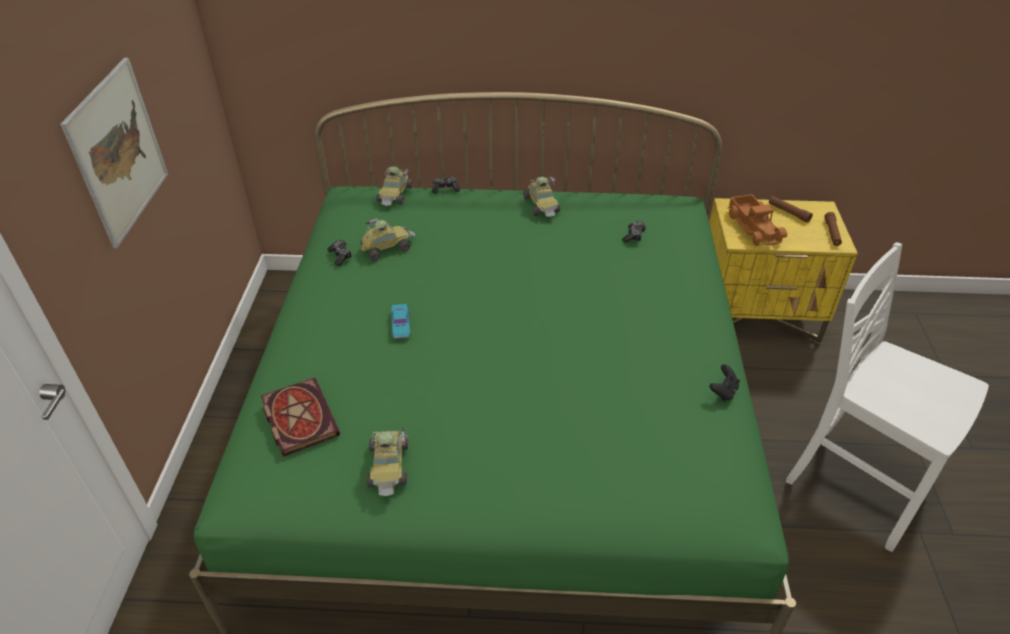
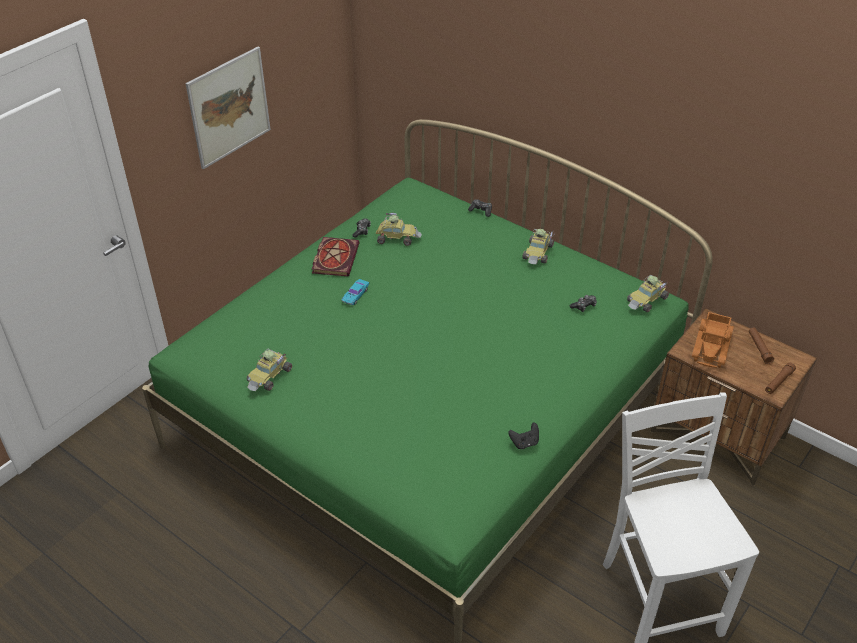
camera: 35 degrees right, 0 degrees up
(297, 417) = (246, 323): book -> book (335, 258)
(395, 195) = (440, 201): toy car -> toy car (647, 300)
(757, 315) = (718, 435): yellow nightstand -> brown nightstand

